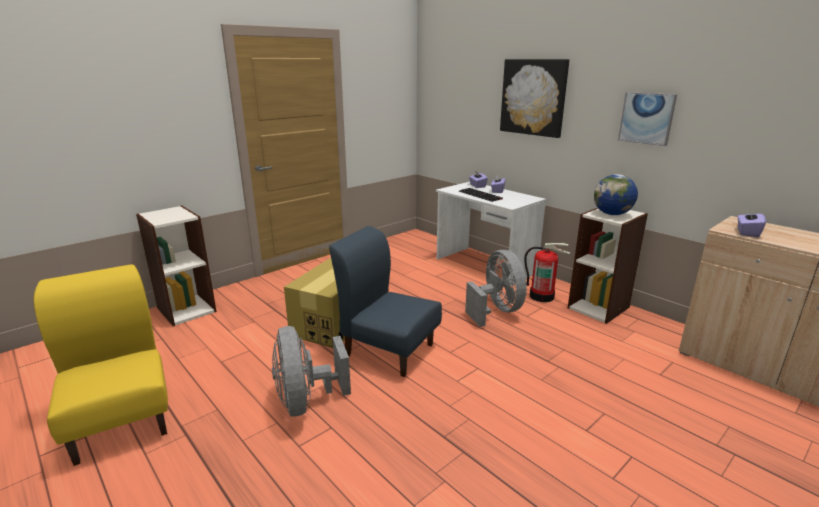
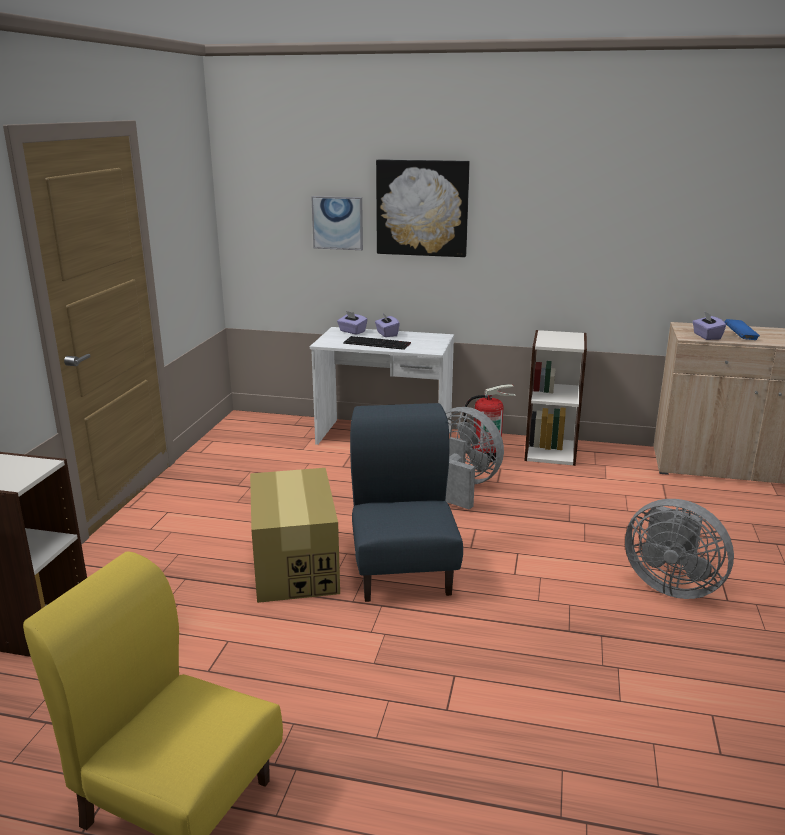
camera: 35 degrees left, 0 degrees up
(306, 401) = (390, 663): grey fan -> grey fan (670, 585)
(388, 349) = (403, 570): blue chair -> blue chair turned 90 degrees clockwise
(612, 214) = (560, 340): globe -> none
(646, 118) = (571, 227): picture -> picture (337, 223)
(787, 240) = (740, 337): none -> blue book

